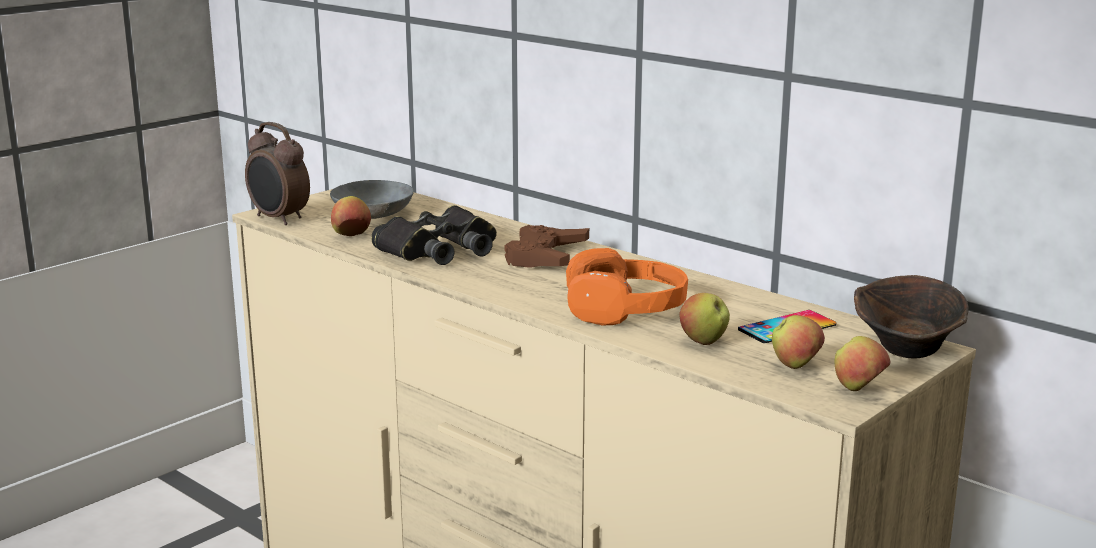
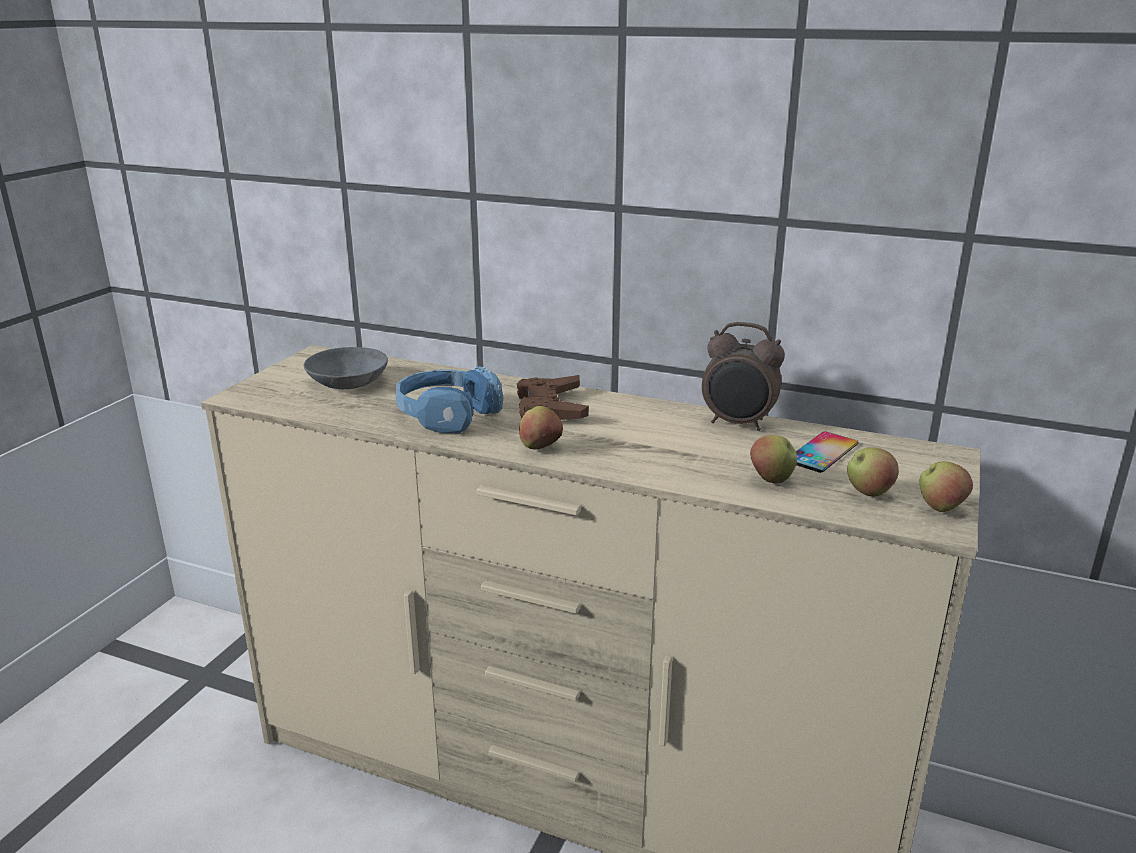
camera: 20 degrees left, 5 degrees up
(278, 219) = (256, 401): alarm clock -> alarm clock (738, 424)
(351, 236) = (347, 411): apple -> apple (540, 448)
(439, 250) = (447, 414): black binoculars -> blue headphones
(626, 309) = (673, 455): orange headphones -> none
(908, 351) = (937, 461): brown bowl -> none

